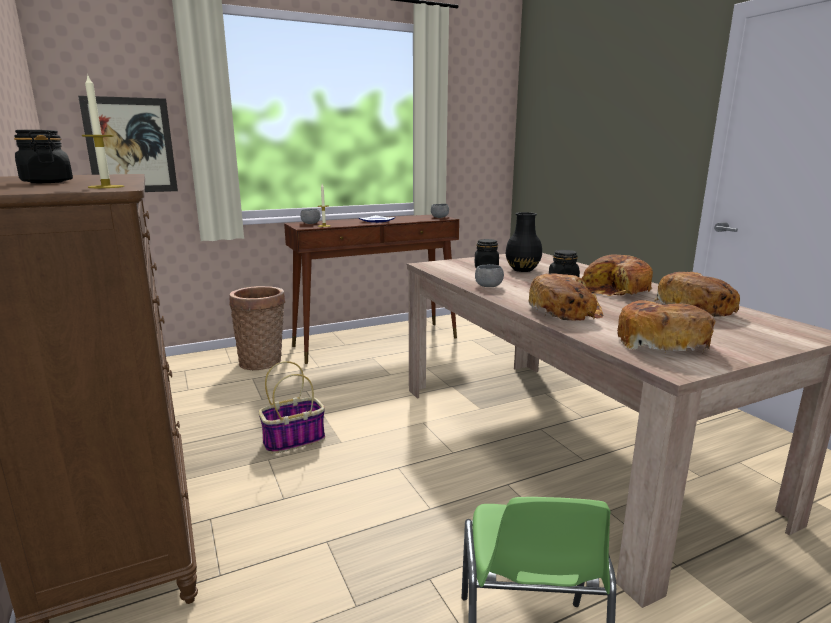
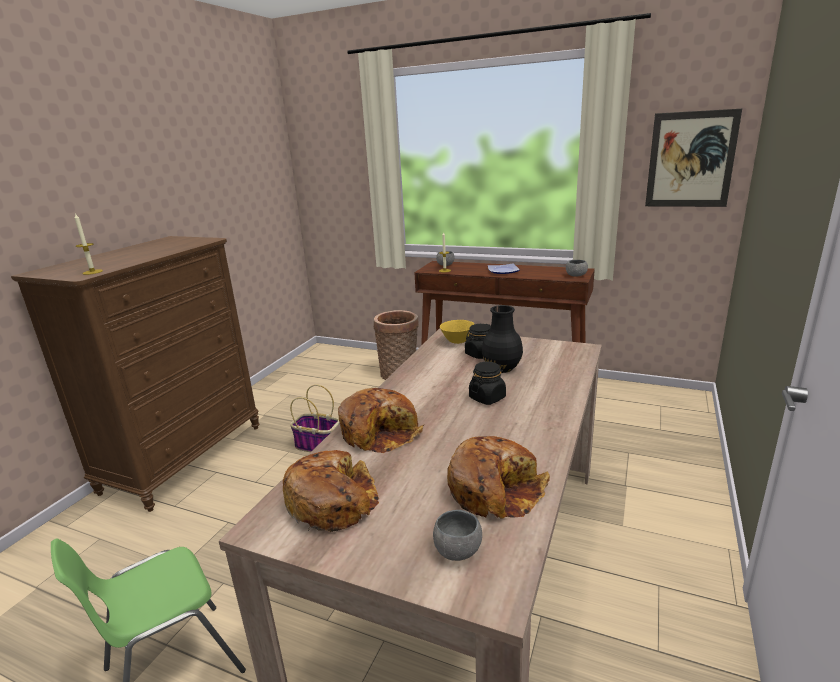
camera: 50 degrees right, 5 degrees up
(46, 182) = (121, 256): black jar -> none
(130, 145) = (340, 189): picture -> picture (690, 160)
(448, 266) = (457, 342): none -> yellow bowl
(488, 286) = (414, 378): grey bowl -> grey bowl (458, 550)
(617, 290) = (501, 430): bread -> none

